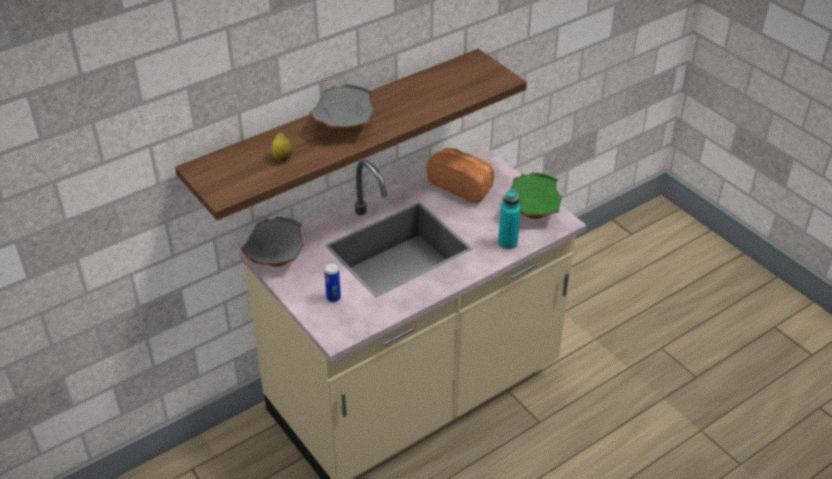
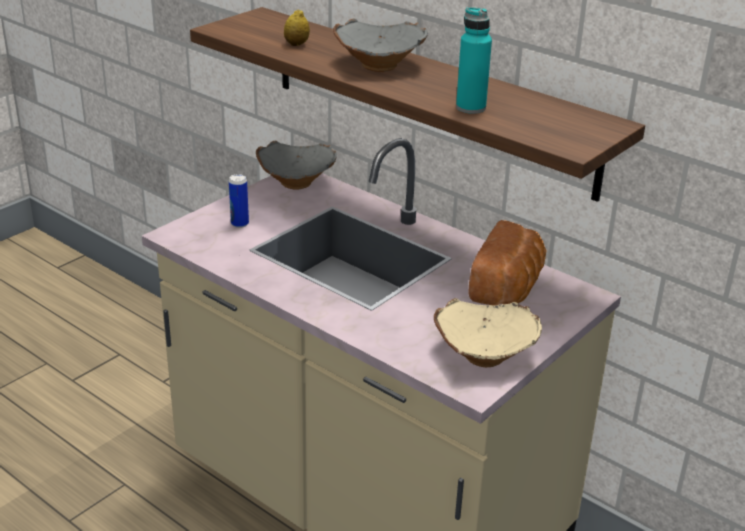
camera: 75 degrees right, 10 degrees down
(507, 243) = (397, 338): turquoise bottle -> turquoise bottle (470, 108)
(531, 211) = (484, 354): green bowl -> beige bowl

